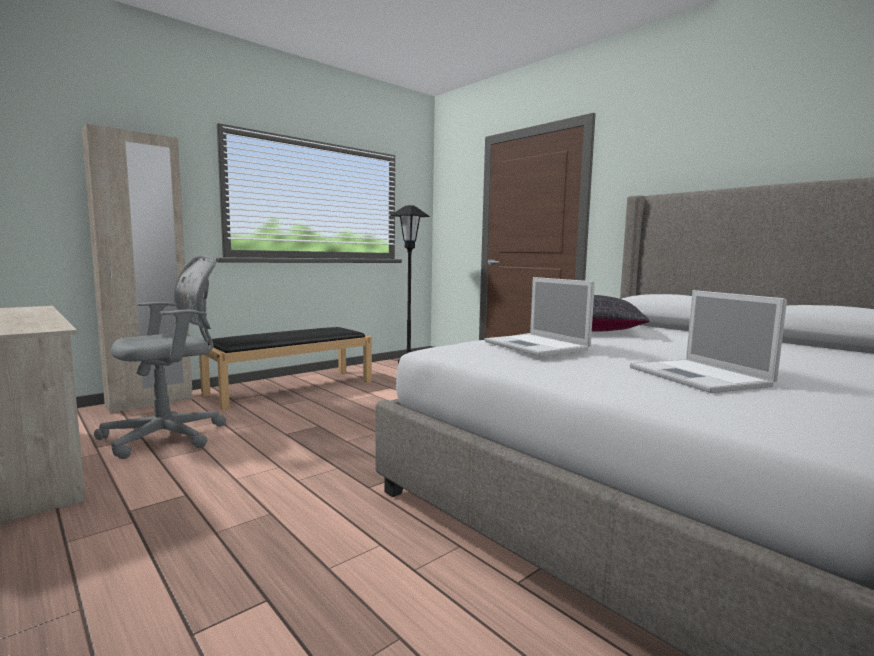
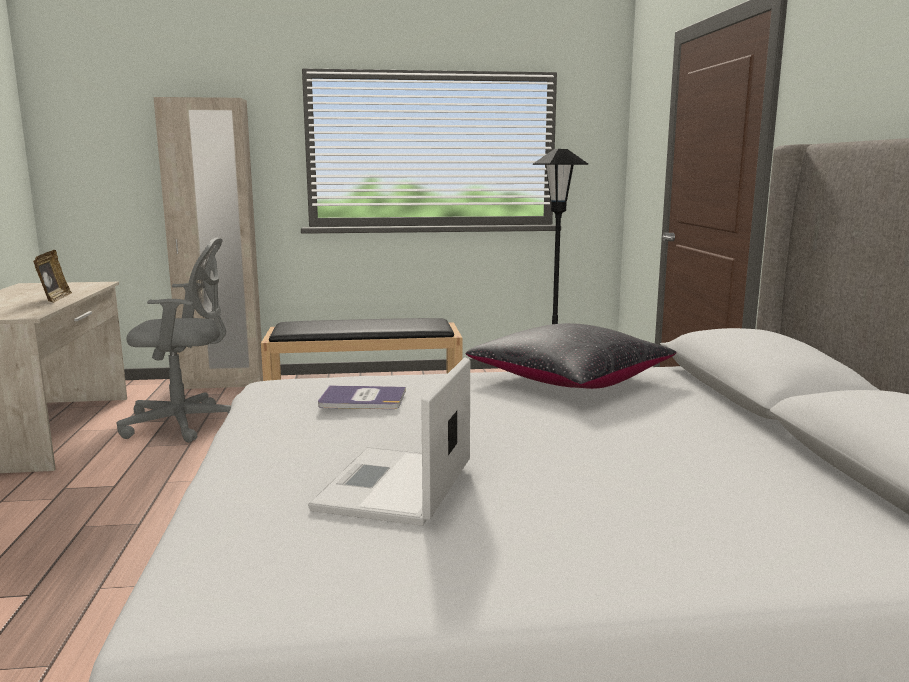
camera: 35 degrees right, 5 degrees up
(29, 318) = (55, 299): none -> picture frame
(537, 346) = (362, 399): laptop -> book

